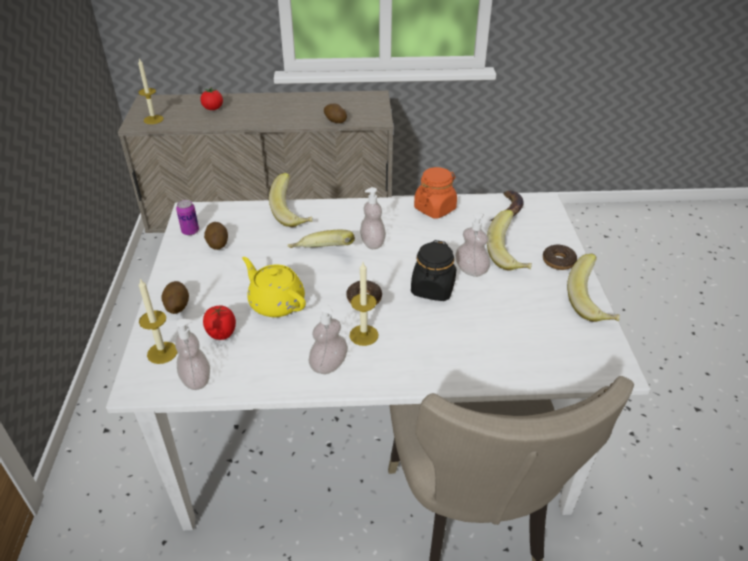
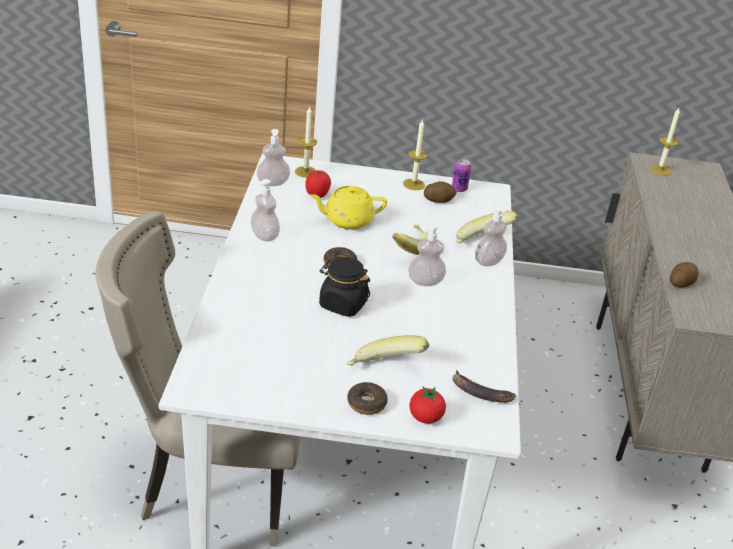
camera: 95 degrees right, 5 degrees down
(177, 305) = (357, 179): potato -> none
(213, 109) = (694, 204): tomato -> tomato (425, 418)
(276, 303) = (347, 220): yellow teapot -> yellow teapot turned 150 degrees counterclockwise
(364, 335) = (292, 256): candle -> candle (413, 184)
(435, 209) = (485, 335): orange jar -> none
(471, 270) = (366, 335): soap dispenser -> soap dispenser (488, 261)
(593, 304) = (286, 405): banana -> none

